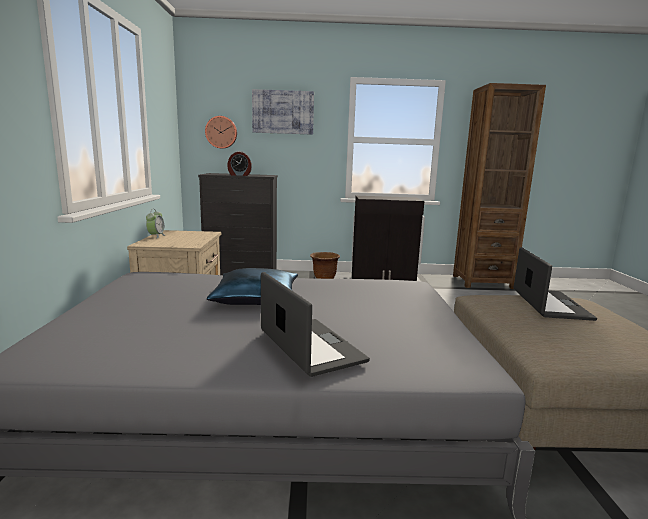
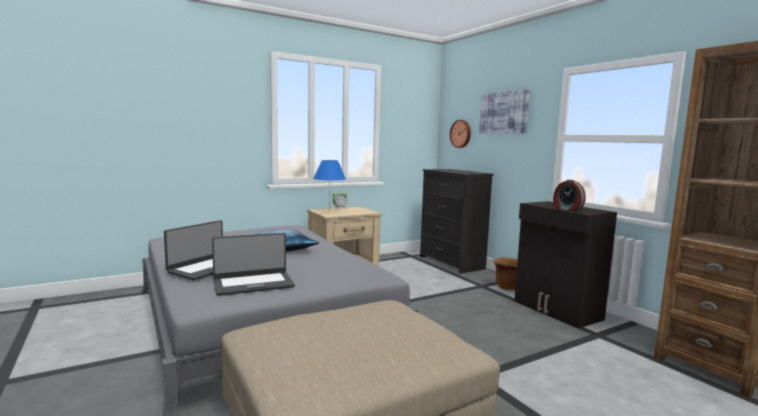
camera: 60 degrees right, 5 degrees down
(174, 243) = (329, 212): none -> blue table lamp
(239, 175) = (450, 171): alarm clock -> alarm clock (567, 209)
(549, 304) = (395, 327): laptop -> laptop (253, 283)

